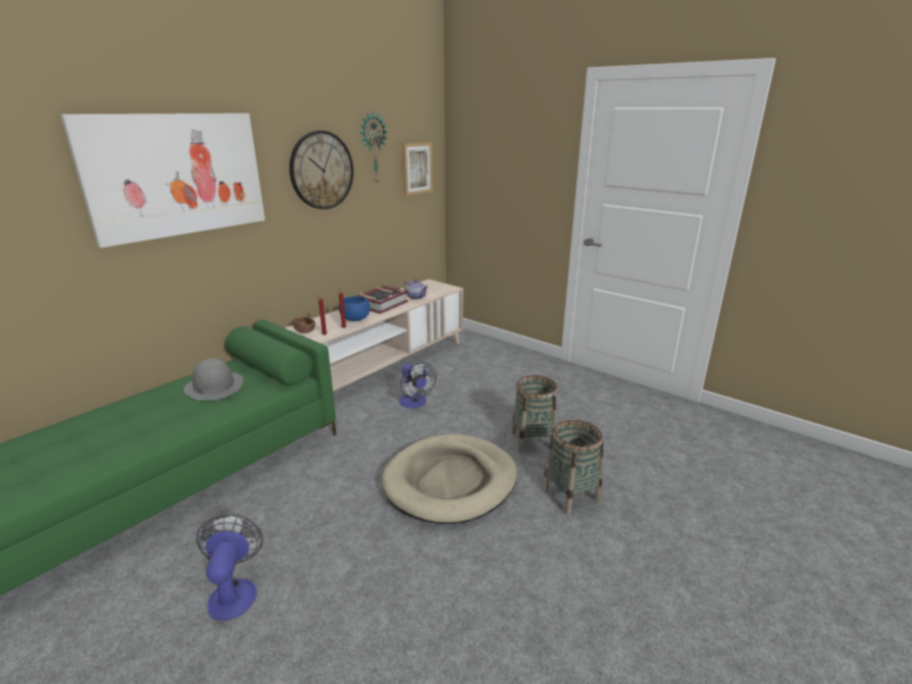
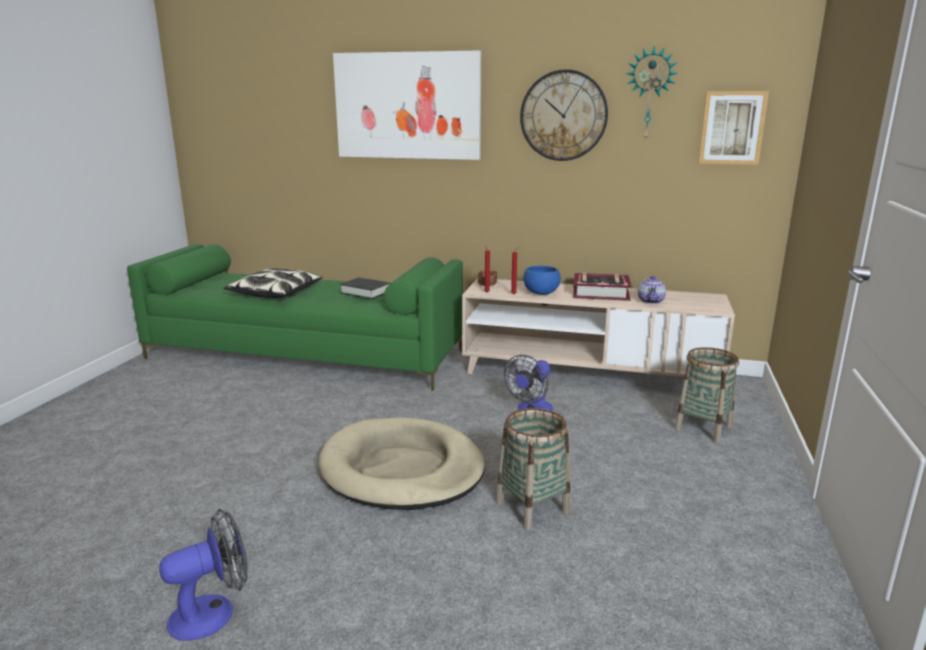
camera: 65 degrees right, 5 degrees down
(115, 440) = (275, 293): none -> pillow
(214, 386) = (366, 292): grey hat -> black book
(234, 591) = (216, 416): fan -> fan (213, 612)
(570, 495) = (434, 561): basket -> basket (703, 428)

